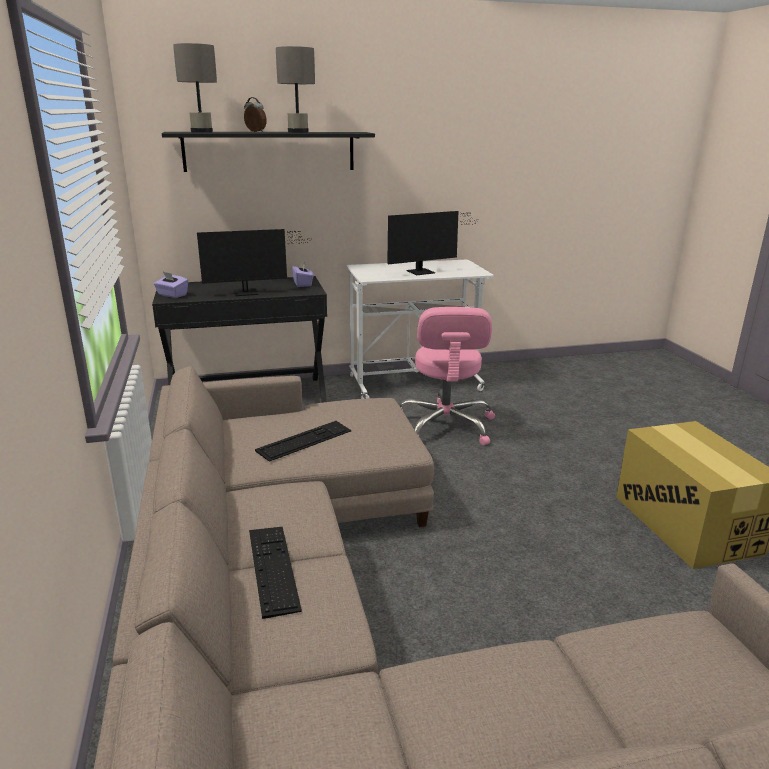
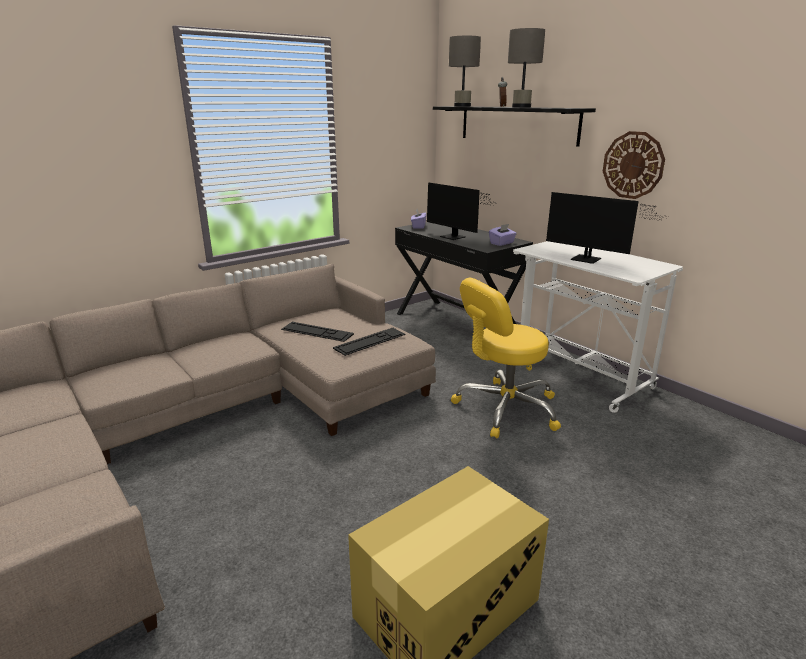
camera: 65 degrees right, 0 degrees up
(273, 568) = (163, 360): keyboard -> keyboard (370, 341)
(410, 182) = (633, 165): none -> wall clock
(445, 428) = (503, 410): pink office chair -> yellow office chair

